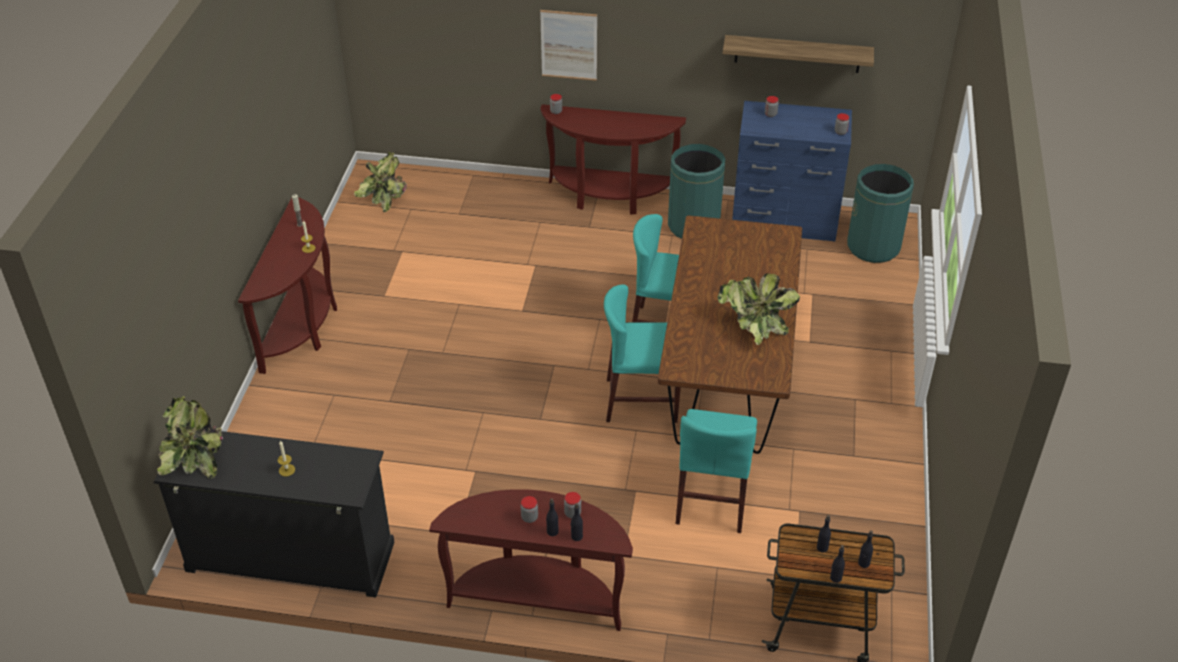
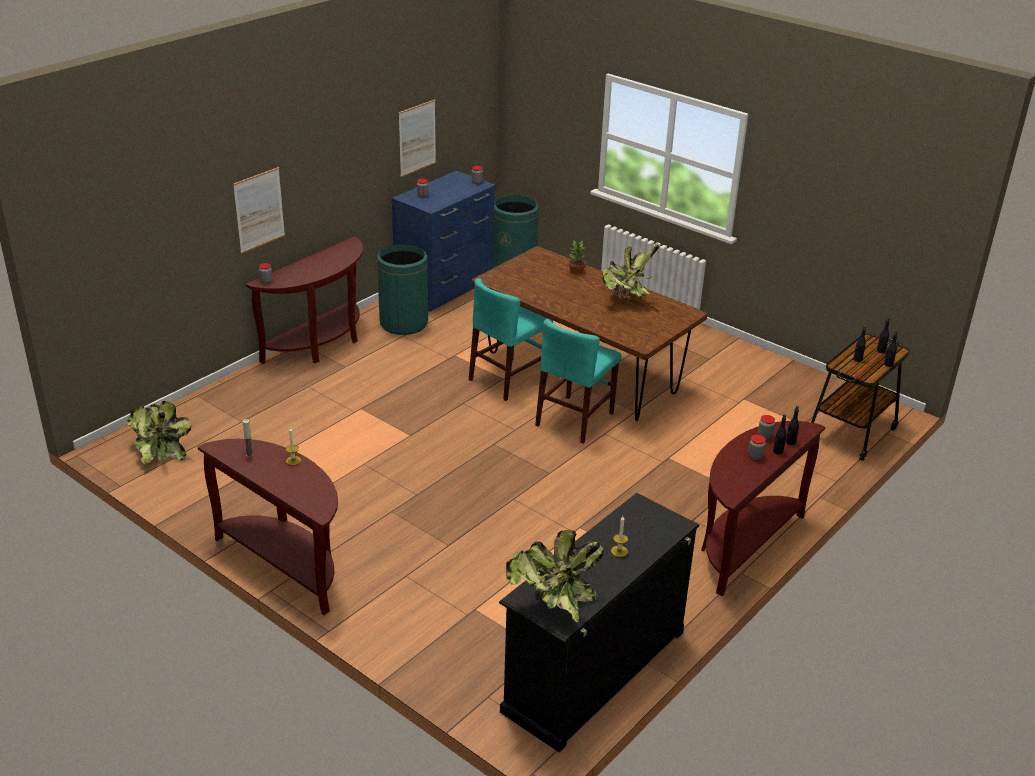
camera: 60 degrees left, 10 degrees down
(712, 499) = (704, 428): turquoise chair -> none
(776, 272) = (576, 271): none -> potted plant
(797, 54) = (417, 138): shelf -> picture

